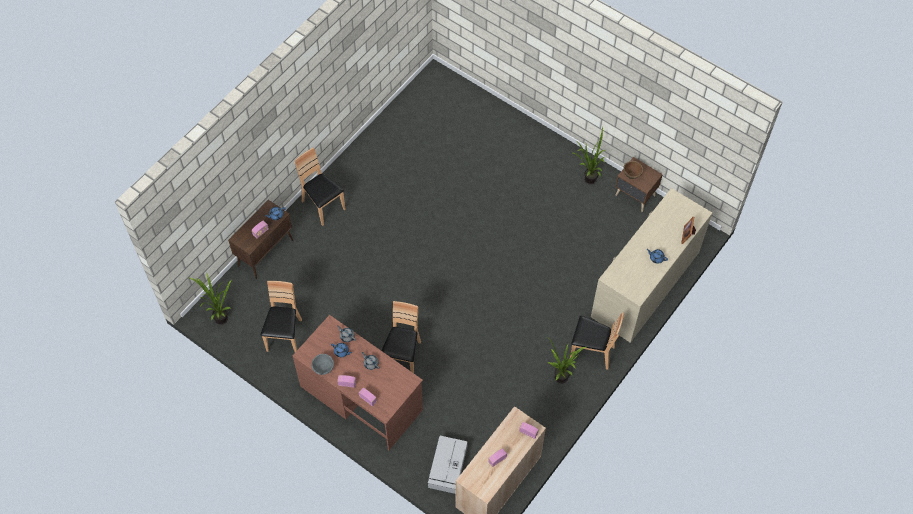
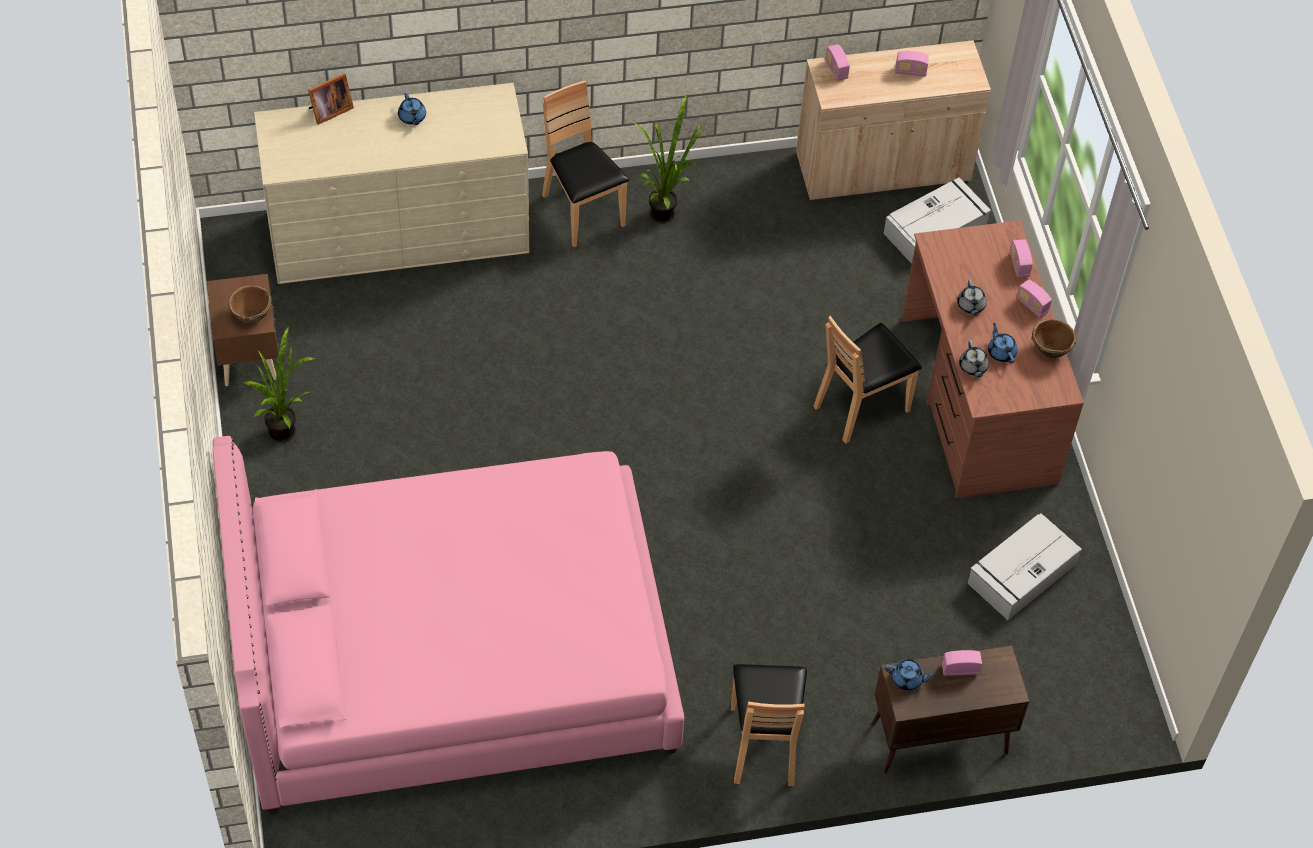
camera: 140 degrees left, 5 degrees down
(219, 317) = (1107, 688): potted plant -> none
(285, 336) = (1020, 574): brown chair -> grey storage box
(323, 369) = (1050, 349): grey bowl -> brown bowl
(450, 155) = (454, 657): none -> pink bed

